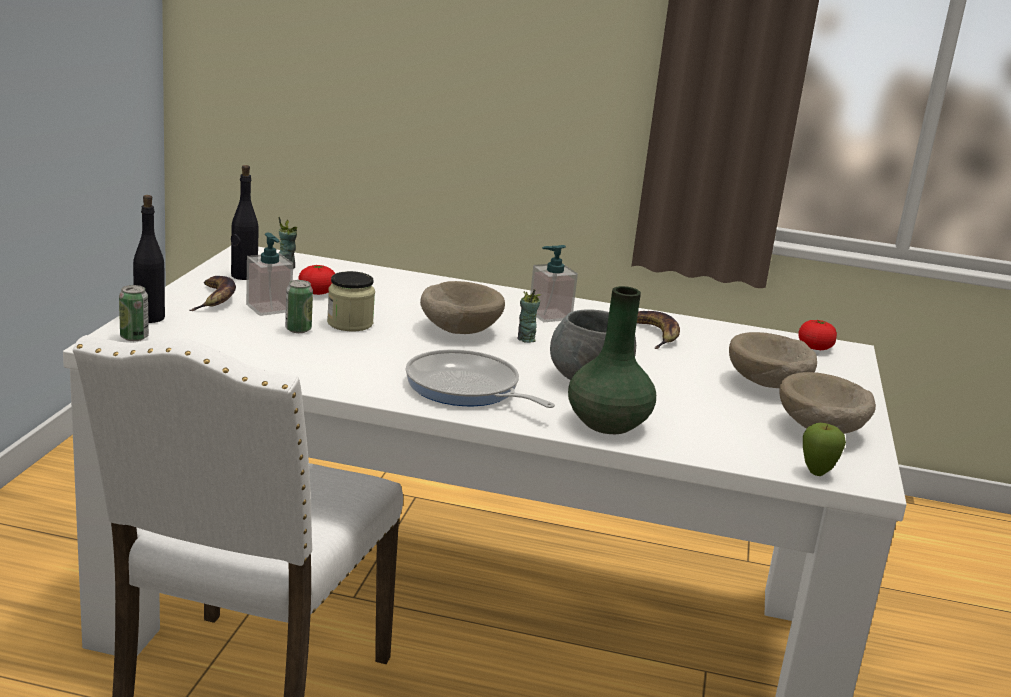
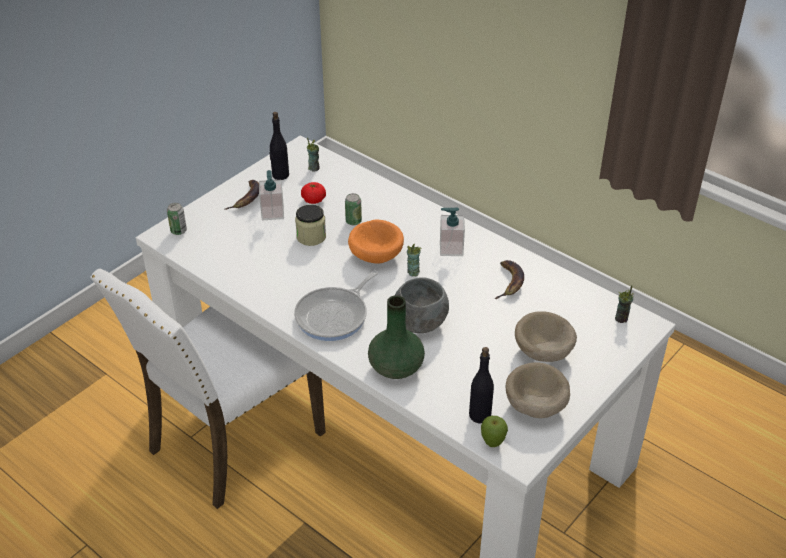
camera: 30 degrees right, 20 degrees up
(149, 318) = (198, 212): black bottle -> black bottle (479, 415)
(298, 329) = (275, 238): can -> can (353, 221)
(458, 330) = (375, 255): beige bowl -> orange bowl
(466, 389) = (334, 316): frying pan -> frying pan turned 120 degrees counterclockwise
(815, 347) = (621, 318): tomato -> cup

